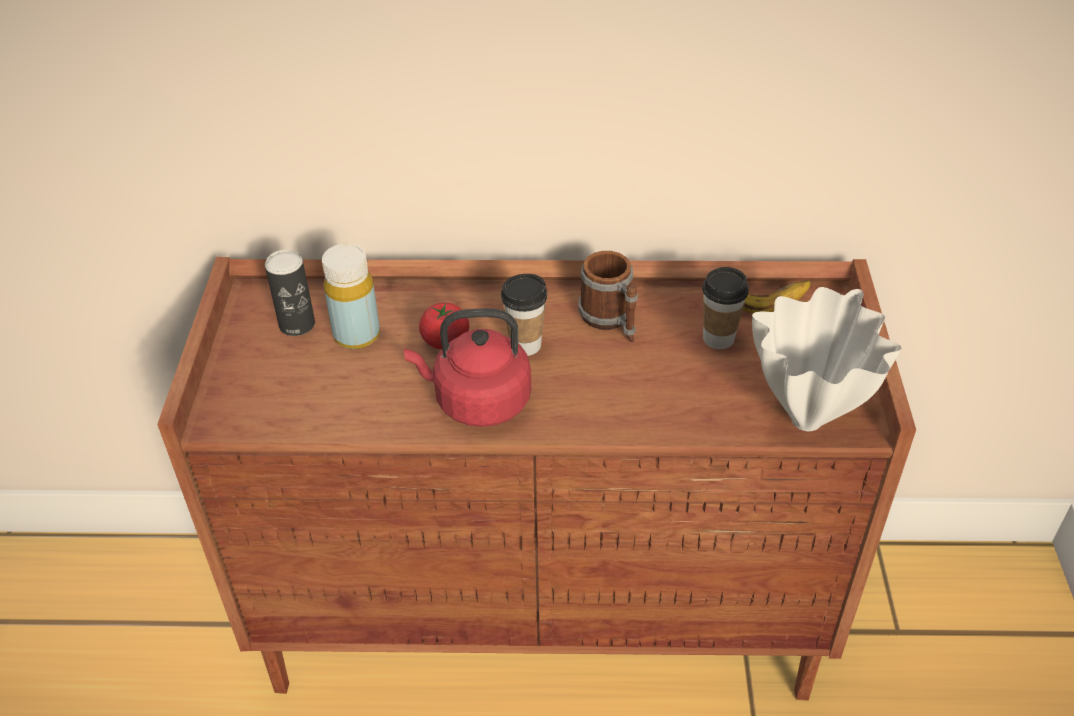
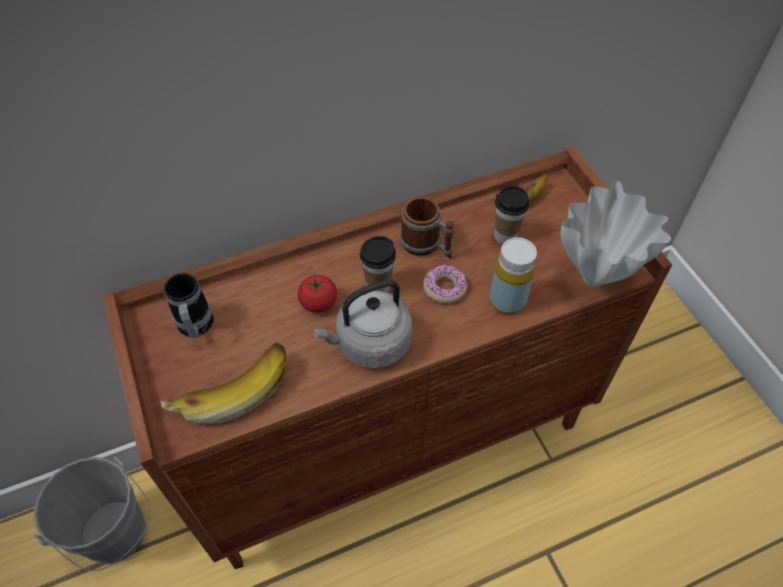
camera: 25 degrees left, 10 degrees up
(167, 602) = (119, 537): none -> grey bucket
(297, 324) = (196, 328): can -> mug
(298, 394) = (231, 388): none -> banana
(357, 335) = (248, 321): yellow bottle -> yellow bottle (507, 301)
(477, 401) = (370, 344): red kettle -> grey kettle
(604, 371) = (444, 288): none -> donut

